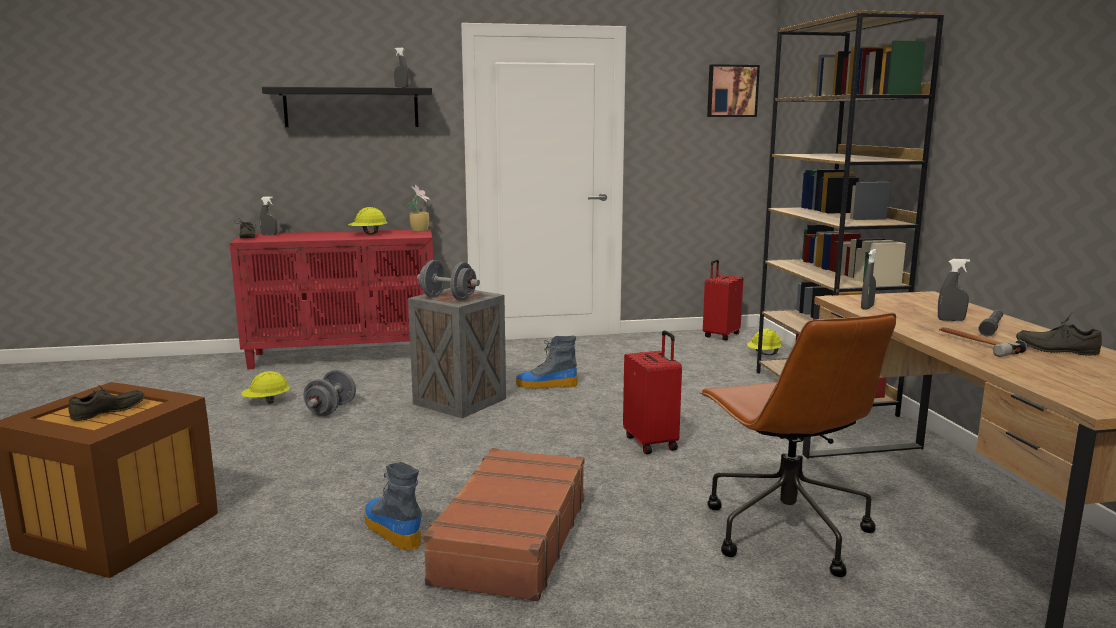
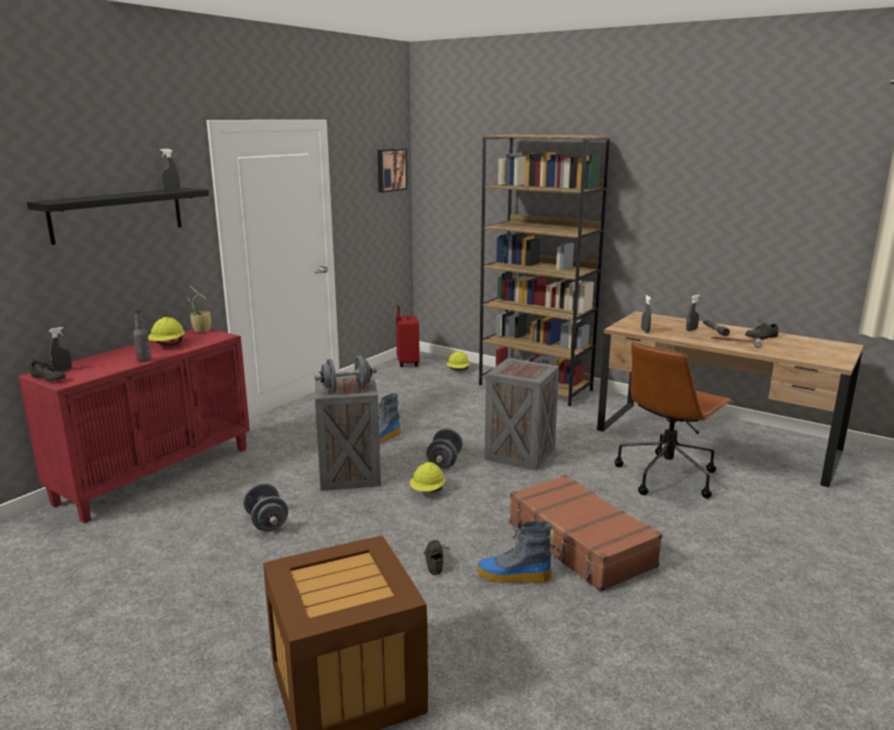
camera: 45 degrees left, 5 degrees up
(109, 412) = (349, 581): grey shoe -> grey shoe (436, 561)
(266, 402) = (191, 541): yellow hard hat -> yellow hard hat (427, 491)
(324, 238) = (144, 360): none -> bottle
(559, 421) = (444, 462): none -> grey dumbbell
(652, 442) = (521, 453): red suitcase -> crate
(784, 531) = (667, 475): brown office chair -> brown office chair turned 105 degrees clockwise

